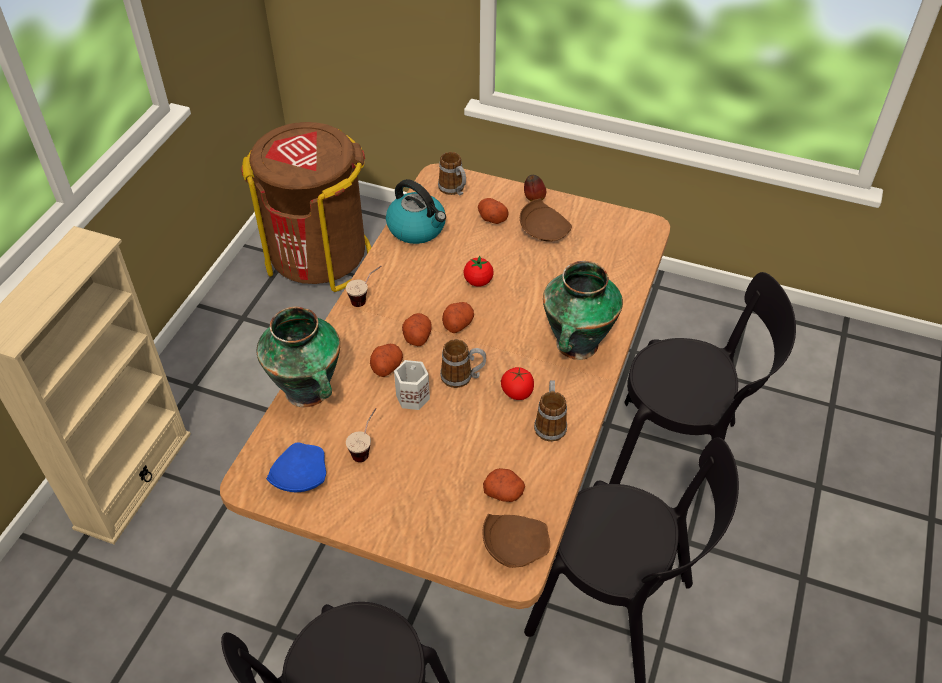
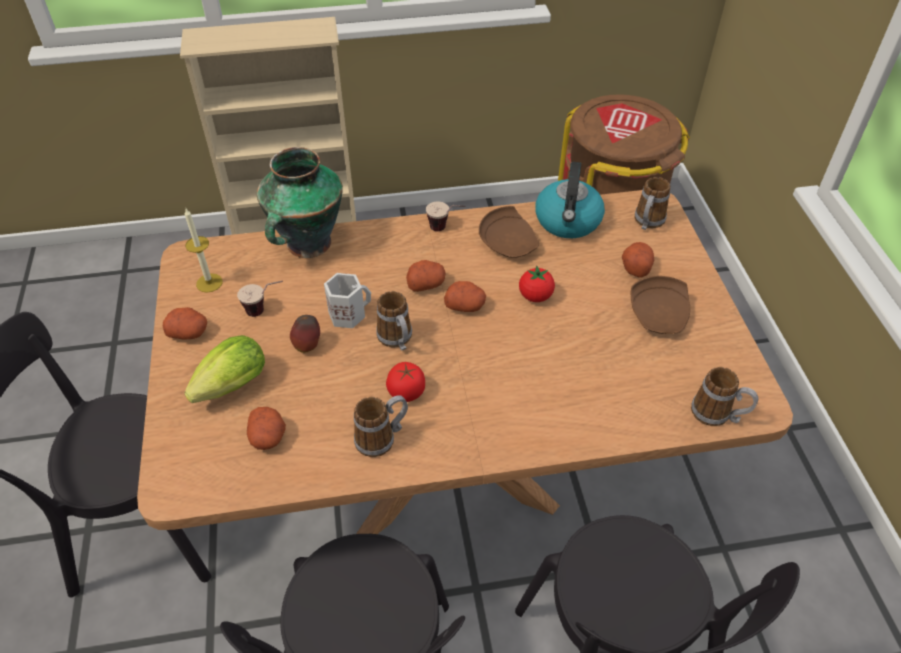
camera: 60 degrees right, 0 degrees up
(299, 477) = (209, 283): blue plate -> candle
(386, 366) = (373, 280): potato -> potato (189, 332)
(436, 502) = (229, 388): none -> lettuce
(514, 545) = (204, 474): brown plate -> brown plate (509, 243)
(533, 199) = (698, 287): apple -> apple (308, 346)
(576, 346) = (509, 415): vase -> none
(642, 248) = (718, 415): none -> mug

